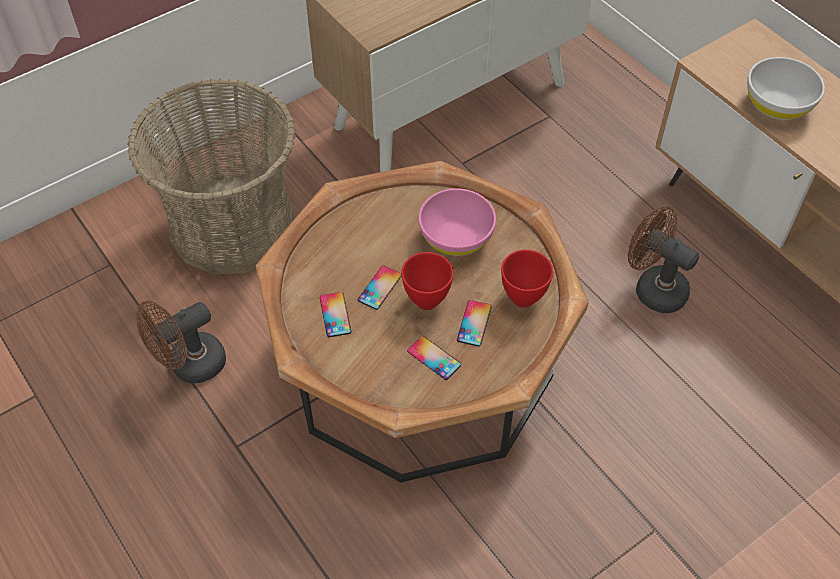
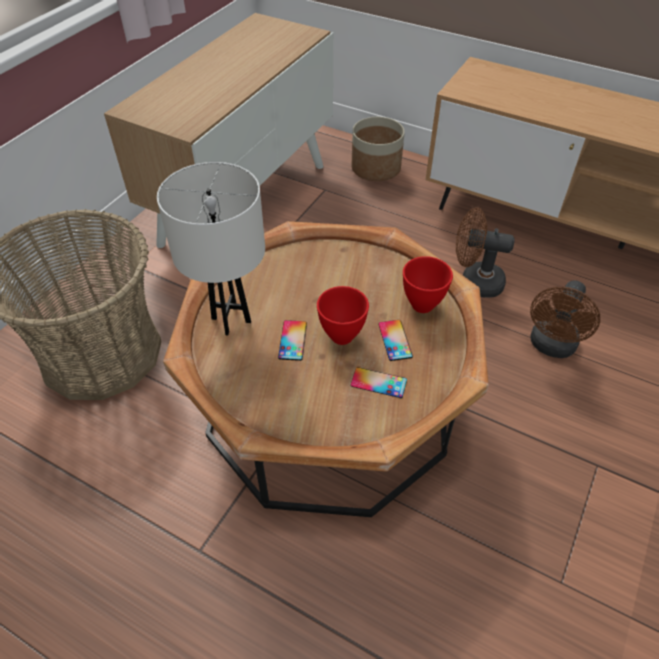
camera: 25 degrees left, 5 degrees down
(190, 366) = (116, 492): brown fan -> brown fan (551, 346)
(335, 247) = (231, 320): none -> white table lamp
(335, 314) = (264, 379): phone -> none
(456, 237) = (335, 276): pink bowl -> none
(625, 106) = (376, 168): none -> planter
(777, 105) = (528, 103): white bowl -> none

